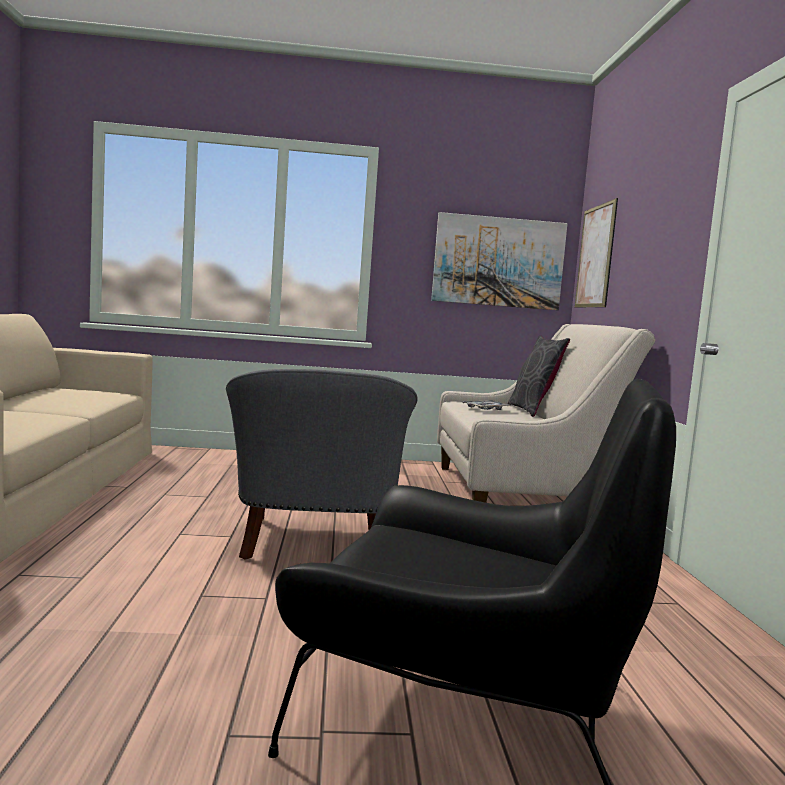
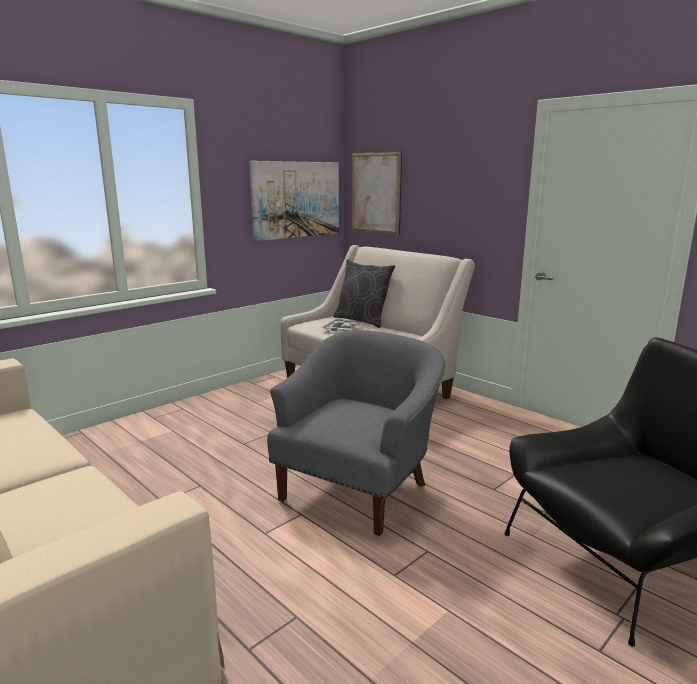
camera: 40 degrees left, 10 degrees up
(314, 543) = (359, 489): grey armchair -> grey armchair turned 105 degrees counterclockwise

